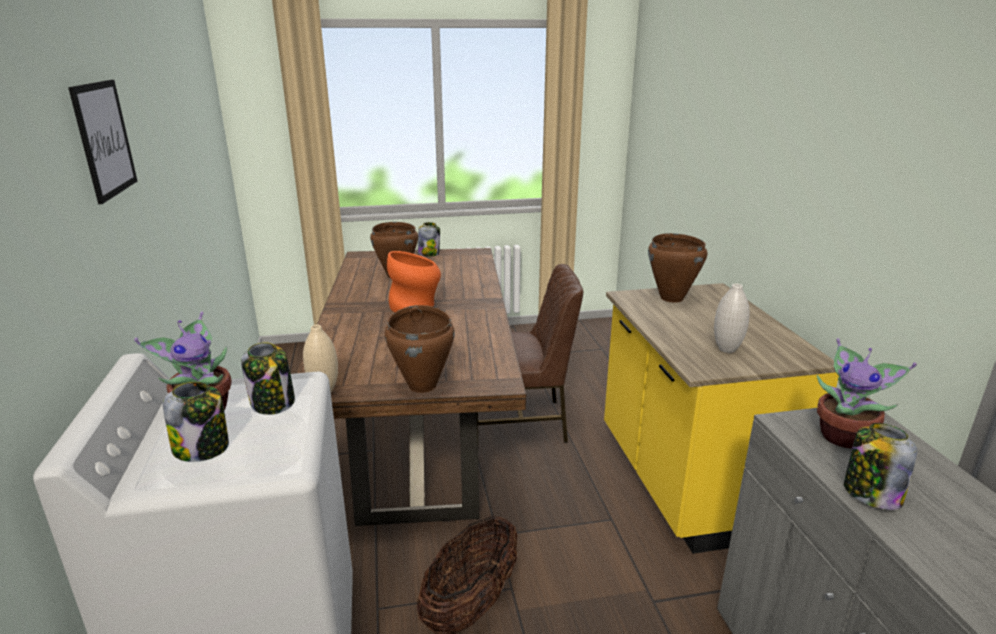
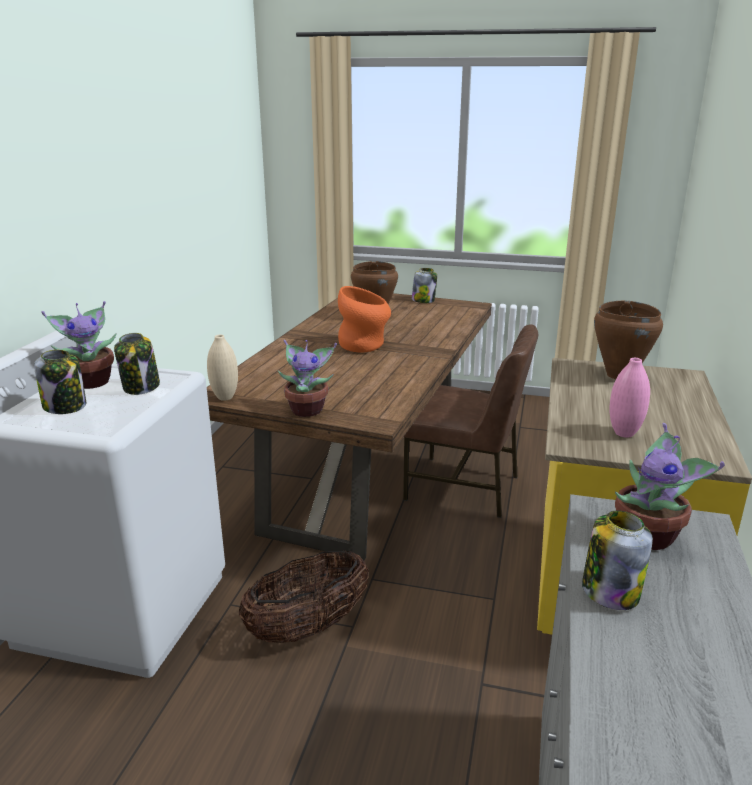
camera: 25 degrees right, 0 degrees up
(104, 139) = (81, 156): picture -> none
(423, 385) = (308, 409): brown cooking pot -> potted plant
(726, 349) = (624, 433): white vase -> pink vase

